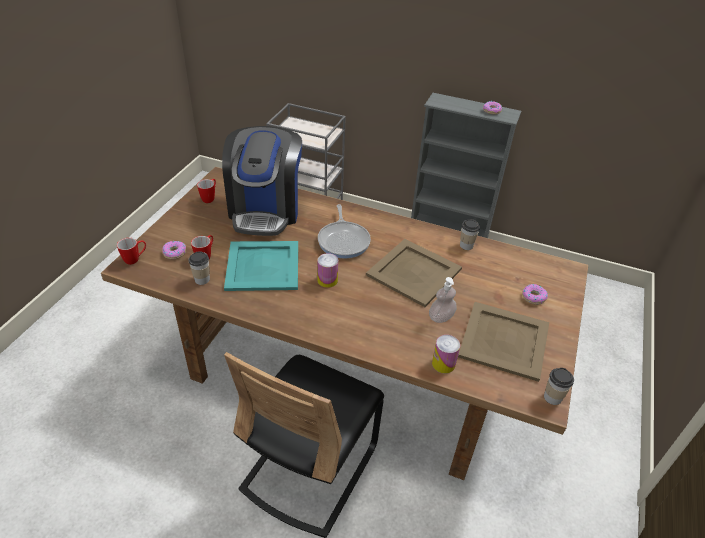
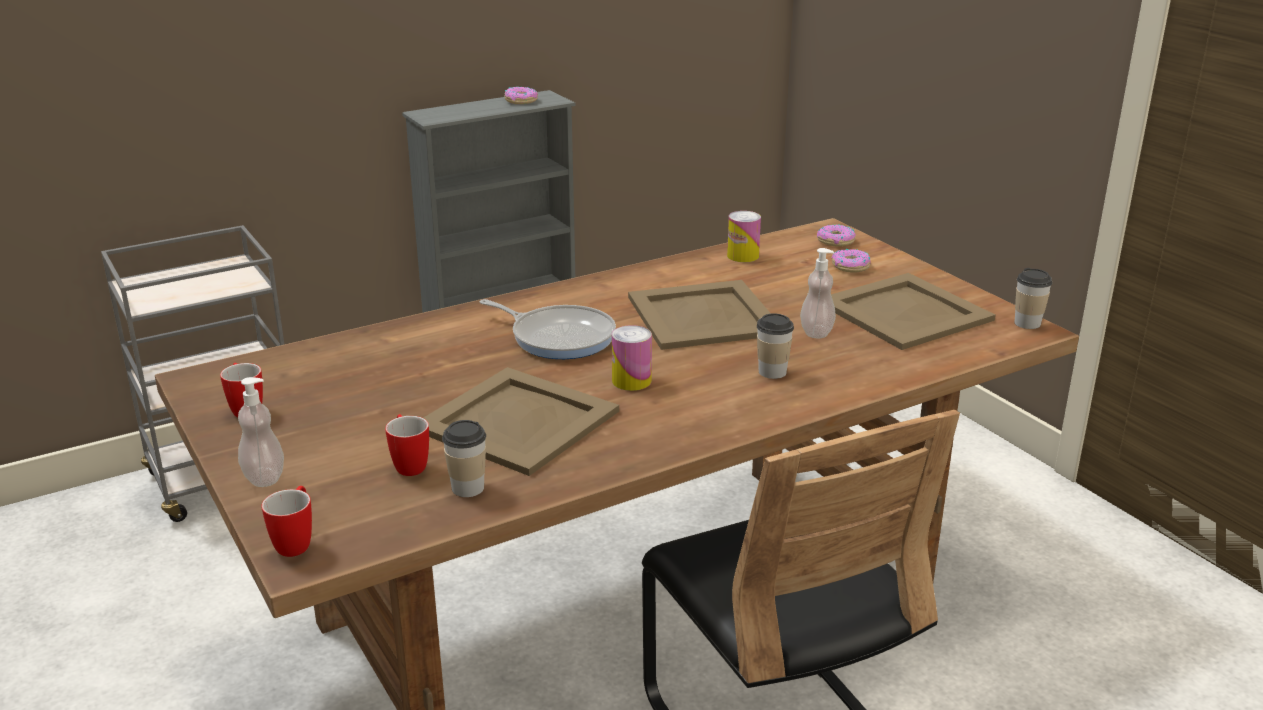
camera: 50 degrees left, 15 degrees down
(169, 229) = (264, 477): none -> soap dispenser
(174, 253) = (346, 493): donut -> donut (835, 241)
(263, 265) = (517, 420): turquoise tray -> beige tray
(265, 210) = (373, 370): coffee machine -> none
(443, 364) = (903, 363): can -> can (743, 256)
(466, 245) = (699, 264): cup -> cup (772, 372)

